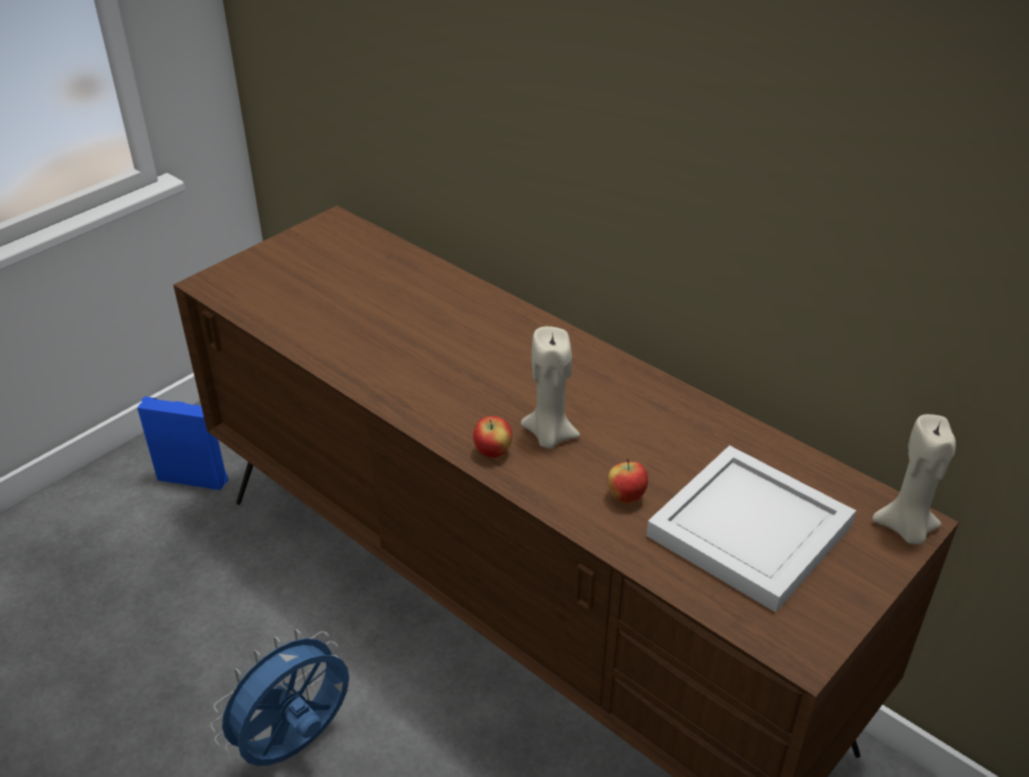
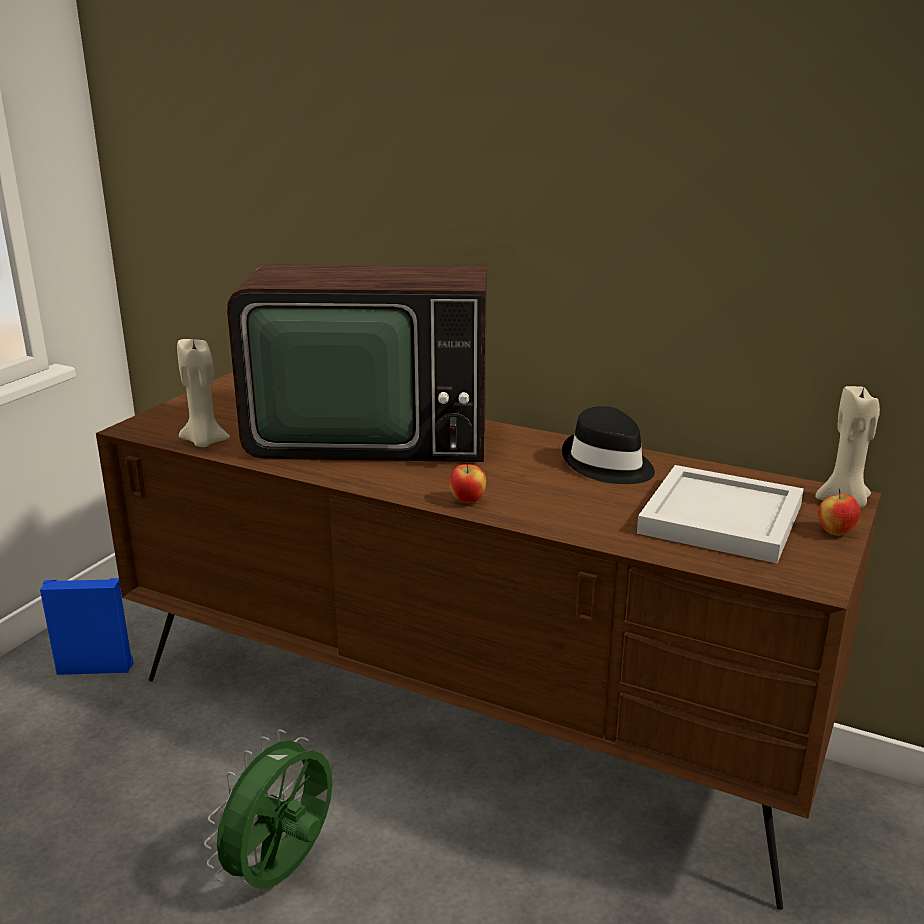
camera: 15 degrees left, 15 degrees down
(296, 745) = (283, 872): blue fan -> green fan
(434, 329) = (367, 434): none -> television
(549, 436) = (512, 485): beige candle -> beige candle (204, 442)
(626, 497) = (604, 513): apple -> apple (835, 532)
(667, 420) = (607, 464): none -> black hat

